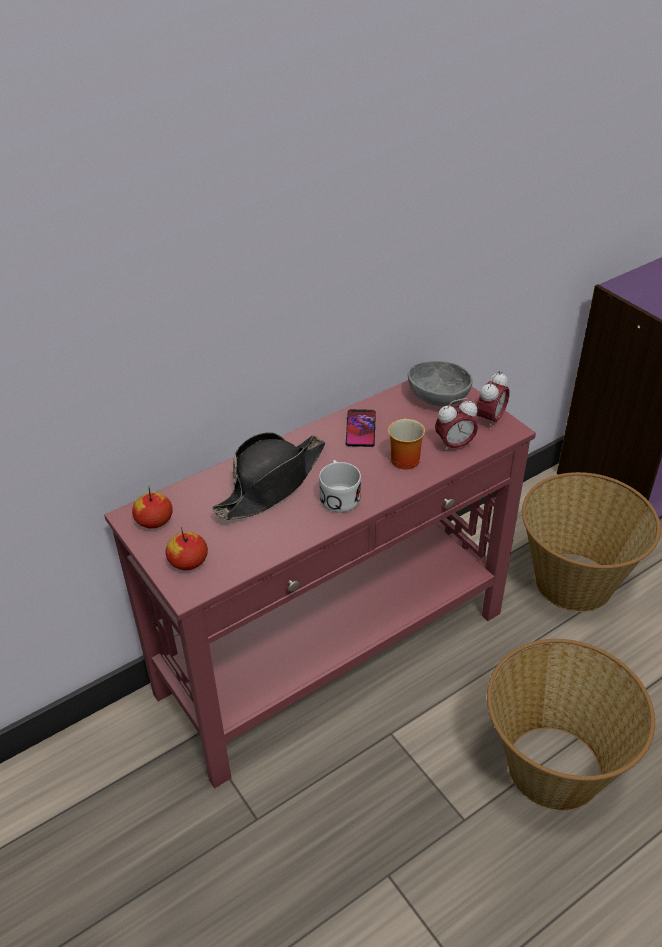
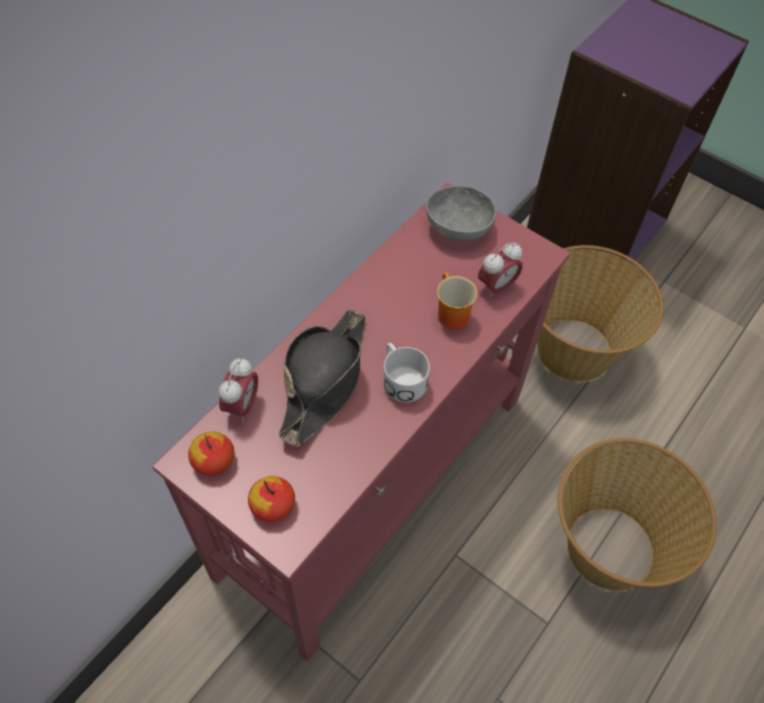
camera: 20 degrees left, 15 degrees up
(360, 429) = (392, 286): phone -> none
(490, 420) = (520, 245): alarm clock -> alarm clock (242, 405)

